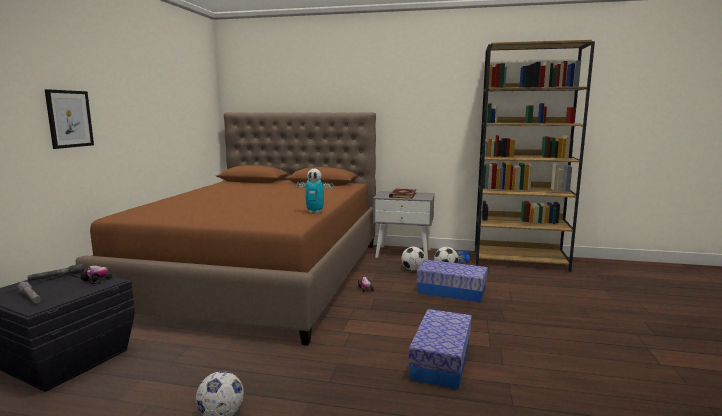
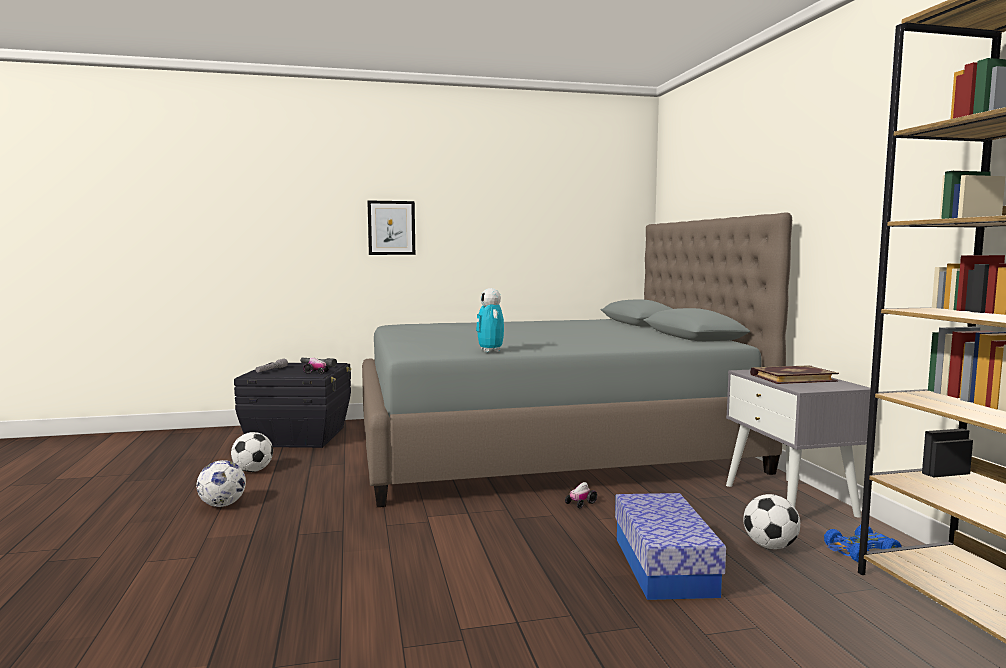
camera: 65 degrees right, 5 degrees down
(261, 275) = (546, 445): brown bed -> grey bed
(412, 269) = (719, 520): football -> football (253, 471)
(441, 361) = (383, 592): storage box -> none

